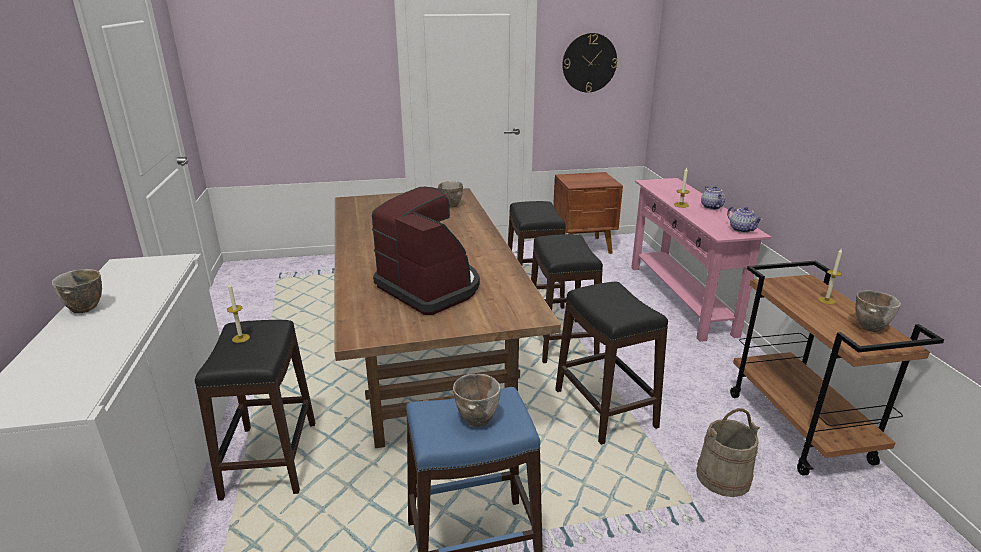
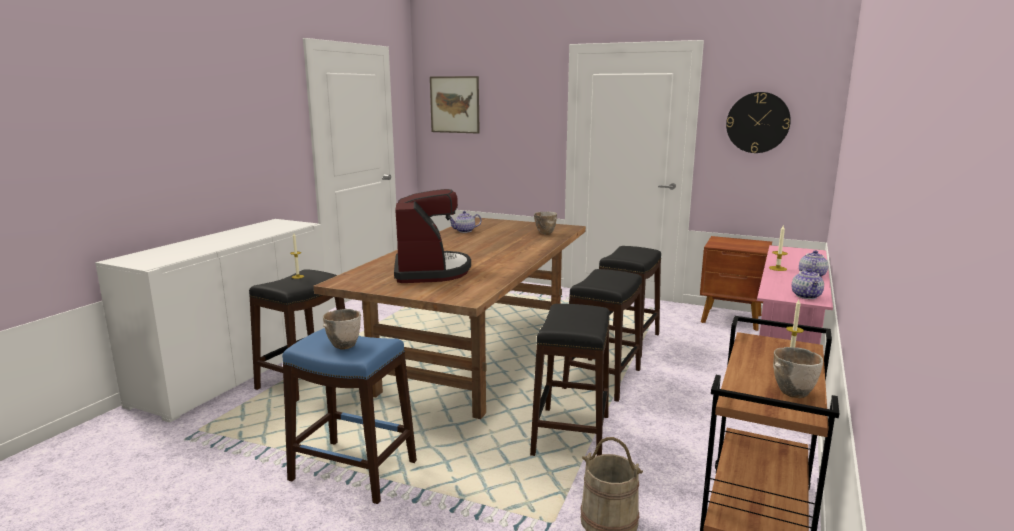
camera: 35 degrees right, 10 degrees down
(85, 310) = (223, 235): bowl -> none
(244, 54) = (454, 104): none -> picture
(364, 220) = (464, 231): none -> teapot

